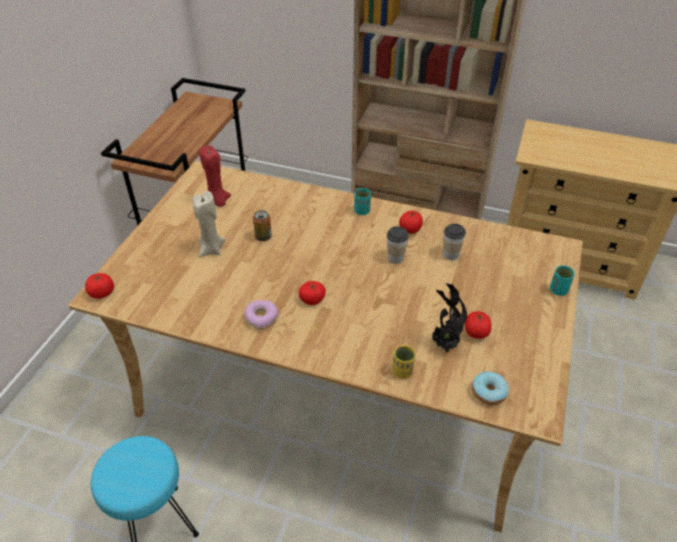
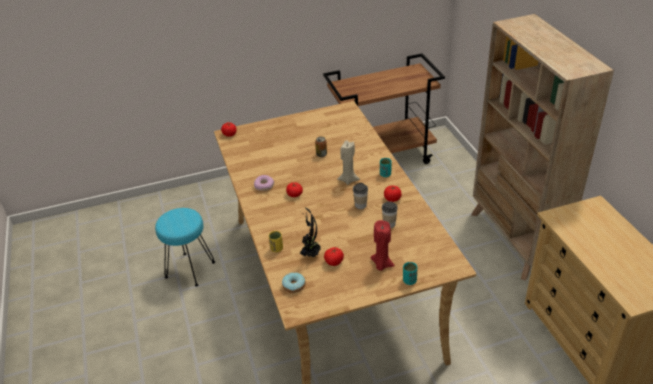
camera: 55 degrees right, 5 degrees down
(211, 249) = (293, 145): beige candle -> beige candle (348, 180)
(217, 202) = (330, 126): red candle -> red candle (381, 264)

